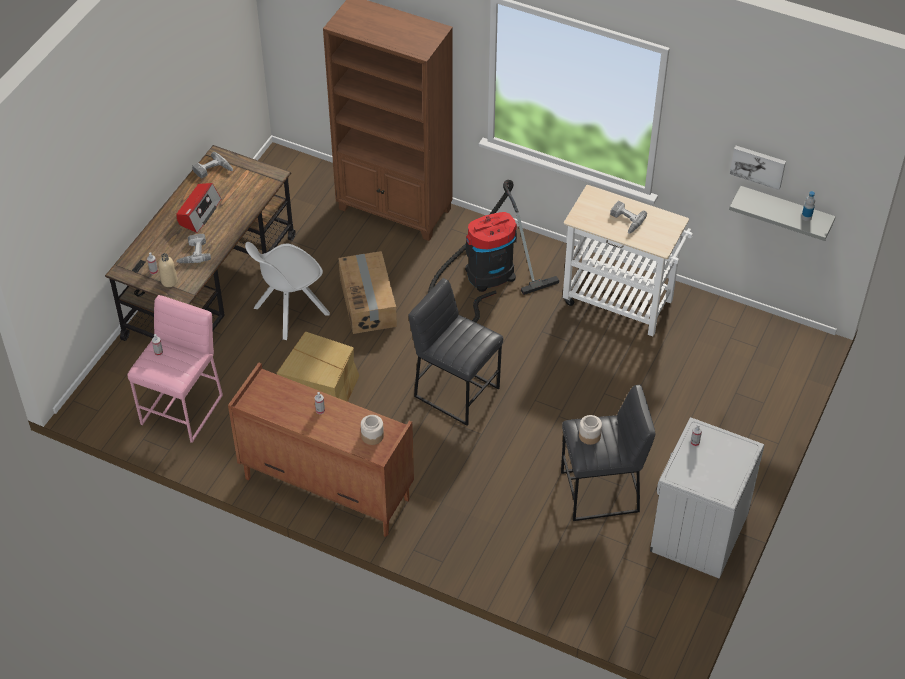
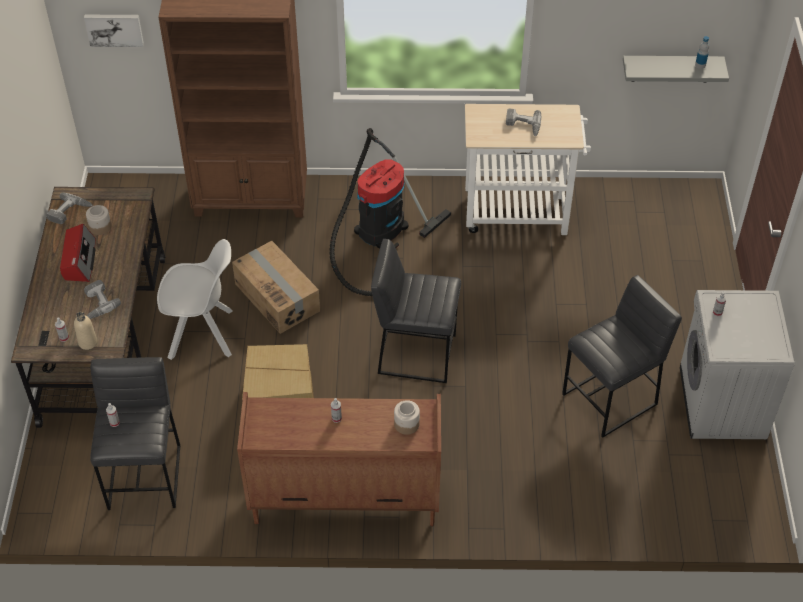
camera: 25 degrees left, 0 degrees up
(182, 408) = (145, 475): pink stool -> grey stool
(290, 311) = (202, 334): white chair -> white chair turned 120 degrees counterclockwise
(589, 436) = (605, 344): jar -> jar (100, 227)
(758, 166) = (642, 29): picture -> picture (114, 29)

